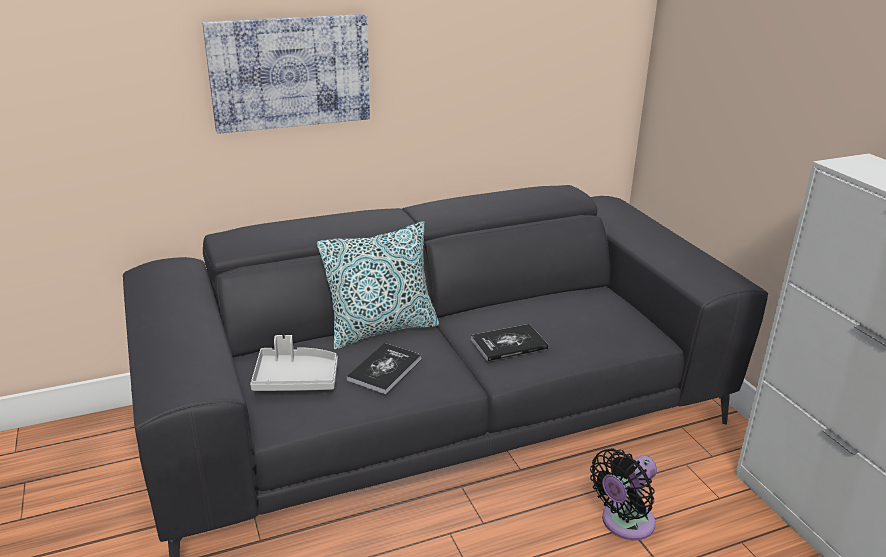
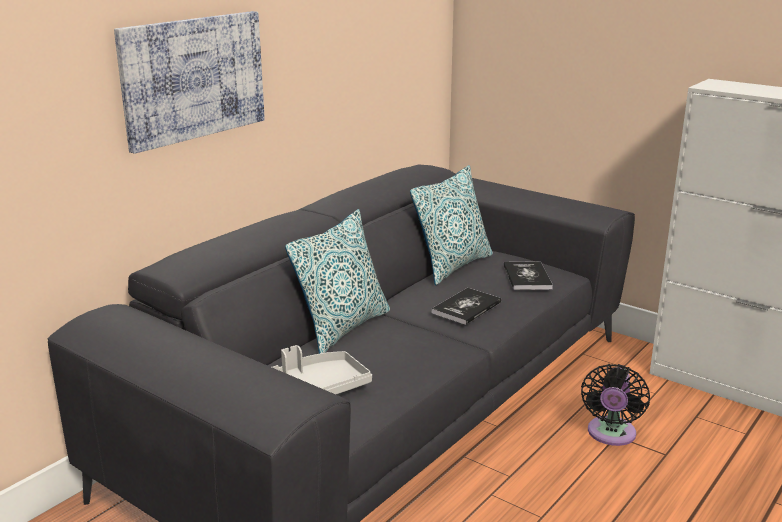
camera: 30 degrees left, 5 degrees down
(384, 369) = (388, 356): book -> book (527, 277)
(548, 297) = (452, 266): none -> pillow

